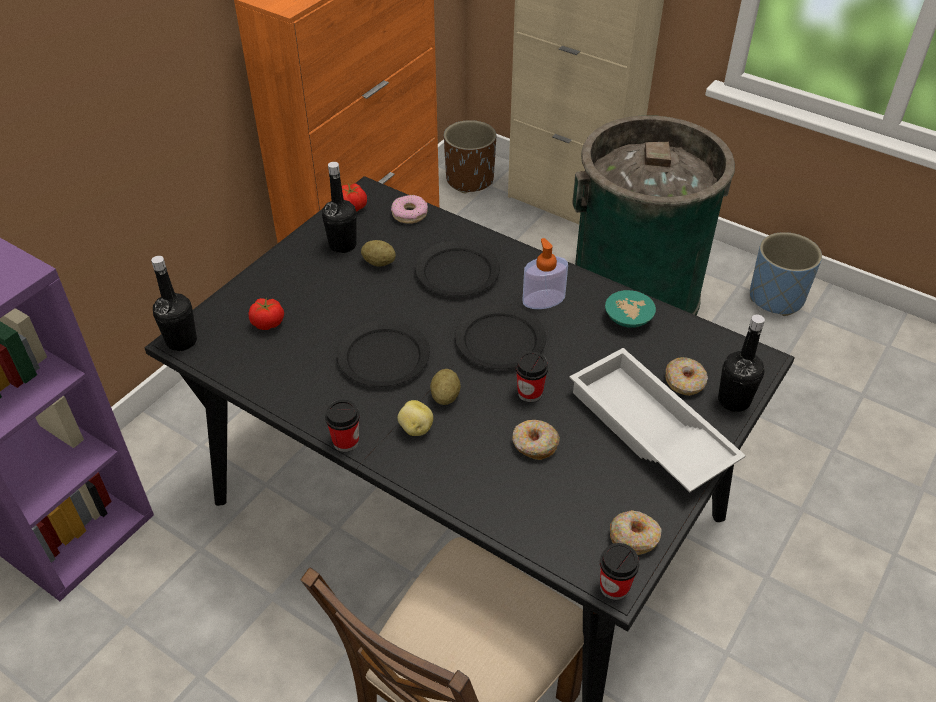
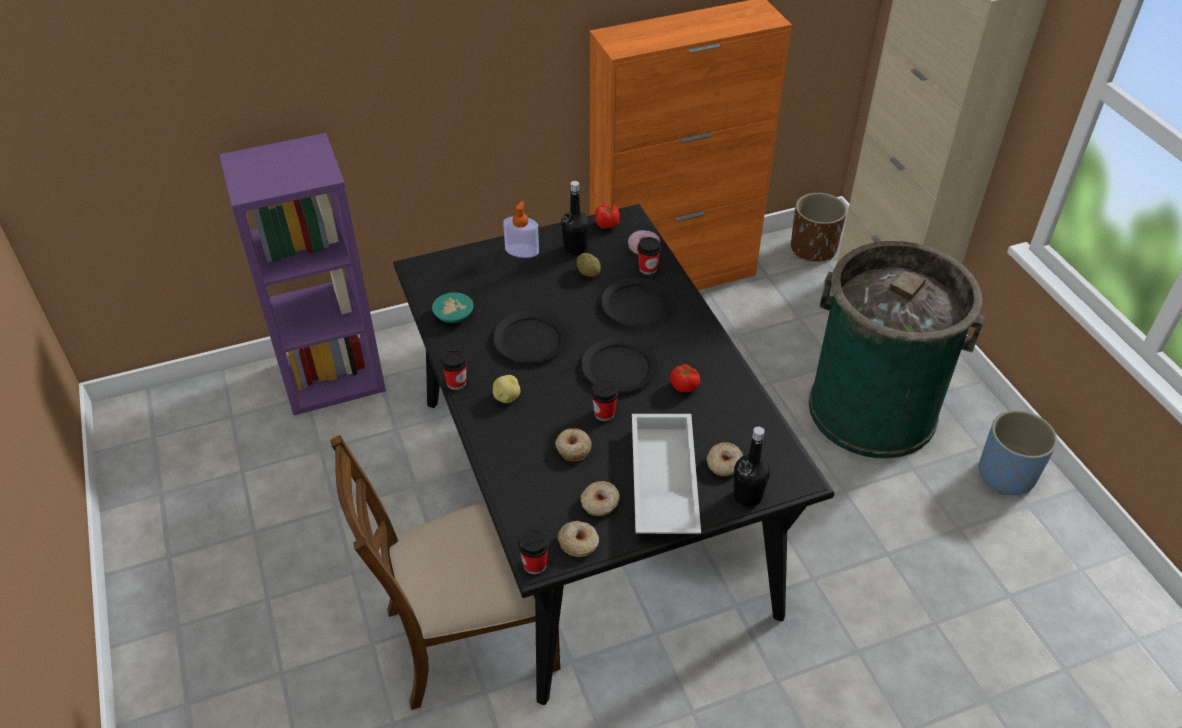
camera: 35 degrees right, 0 degrees up
(181, 341) = (416, 268): black bottle -> none
(268, 323) = (478, 281): tomato -> tomato (684, 386)
(434, 233) = (648, 269): none -> cup
(445, 396) = (545, 386): potato -> none
(543, 299) = (679, 354): soap dispenser -> soap dispenser (522, 251)
(614, 485) = (600, 503): none -> donut
(628, 319) = (729, 399): turquoise bowl -> turquoise bowl (452, 316)

